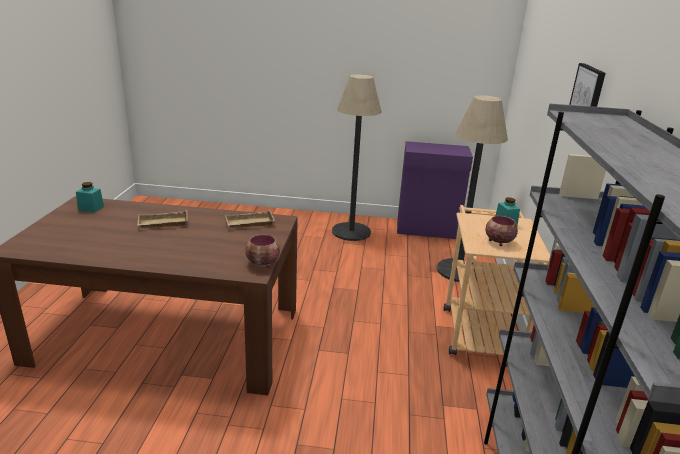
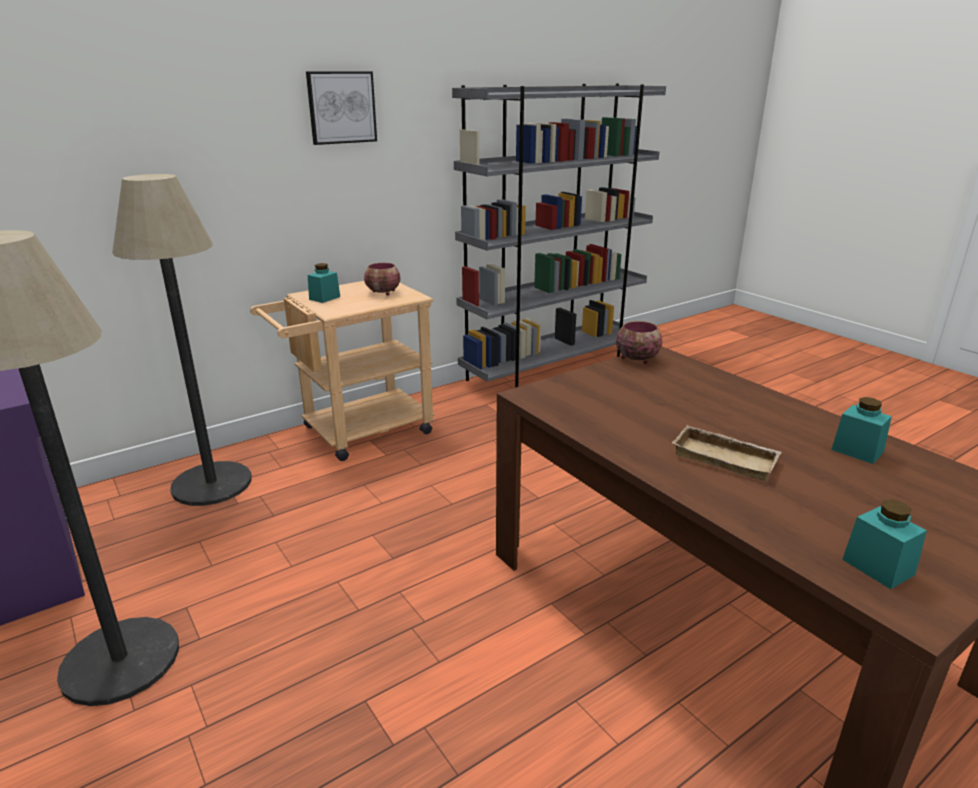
camera: 130 degrees left, 0 degrees up
(99, 248) = (857, 451): none -> turquoise jar
(249, 224) = (584, 406): beige tray -> none

